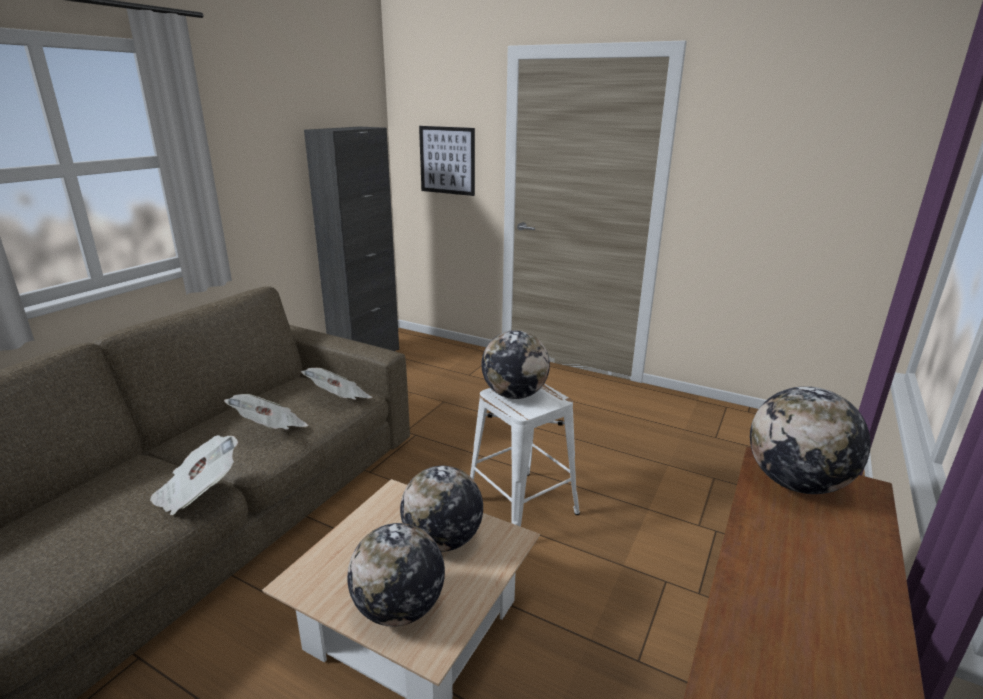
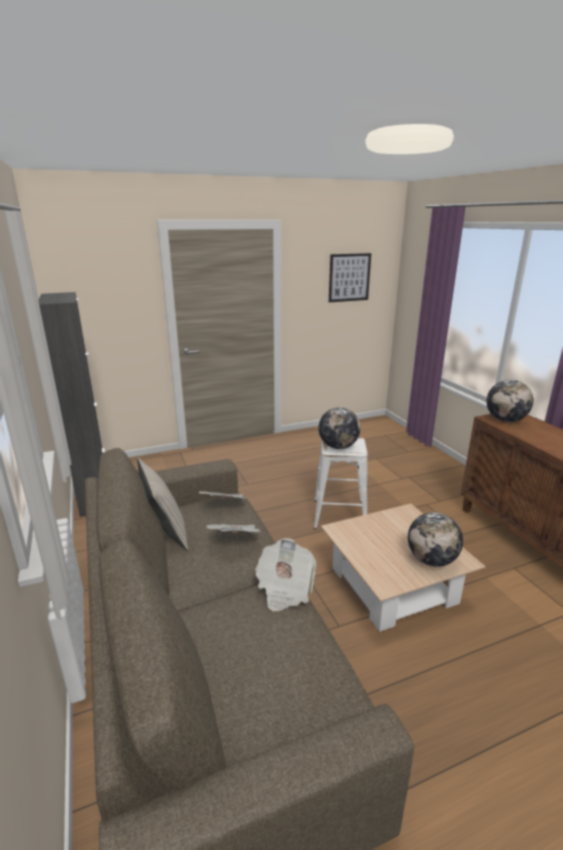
camera: 50 degrees left, 0 degrees up
(264, 393) = (165, 532): none -> beige pillow
(443, 540) = (392, 529): globe -> none
(447, 160) = (110, 312): picture -> picture (349, 277)

